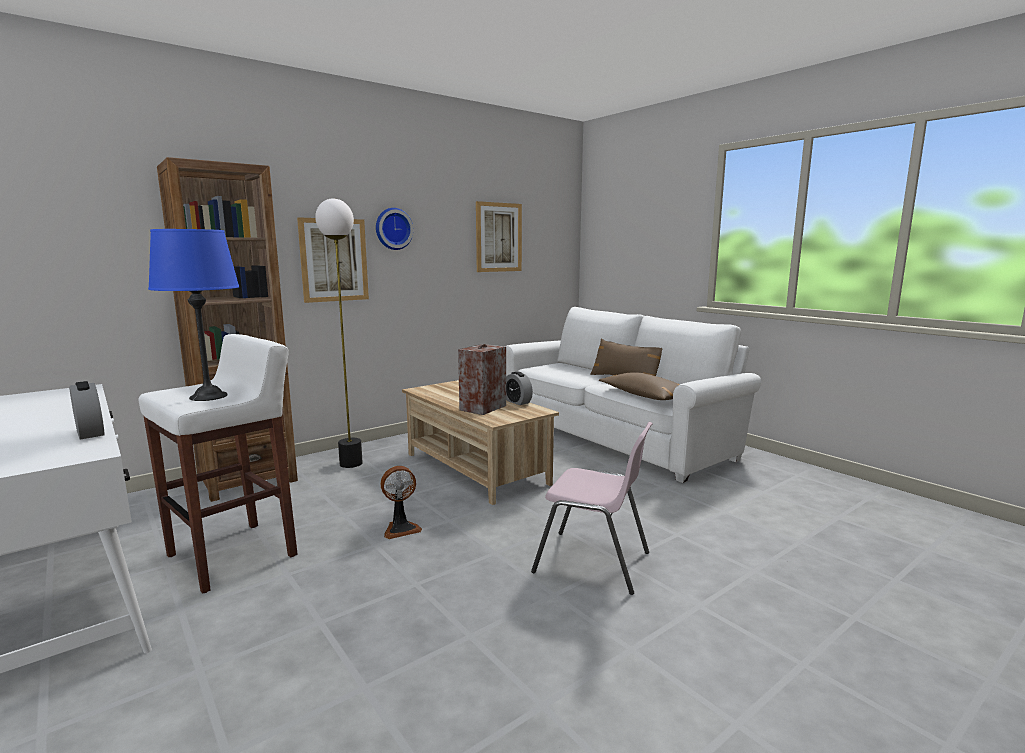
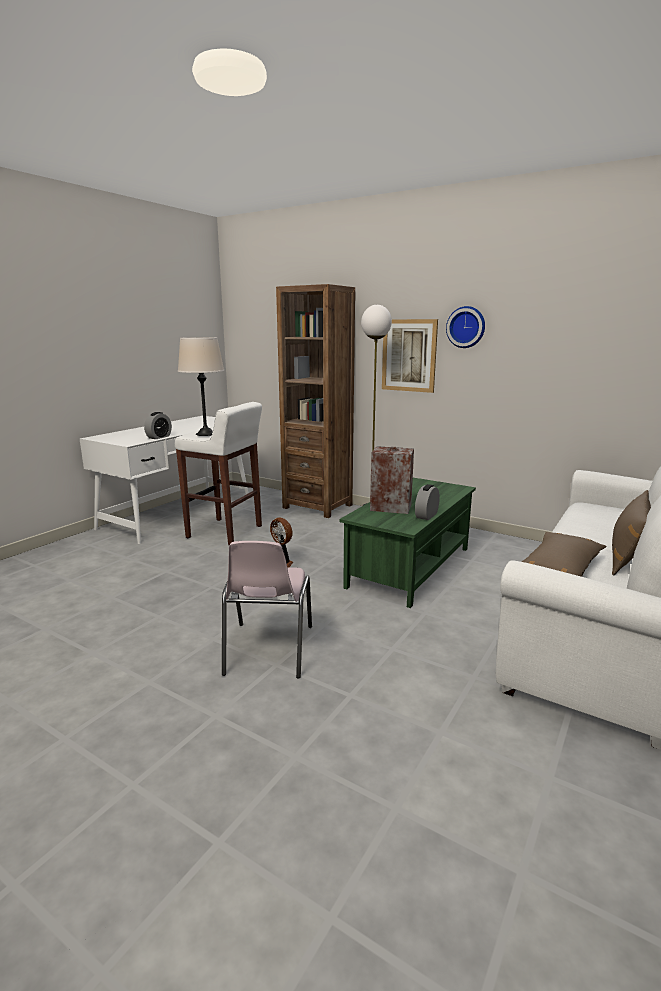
camera: 70 degrees right, 5 degrees up
(208, 396) = (205, 434): blue table lamp -> beige table lamp
(476, 468) = (410, 567): beige coffee table -> green coffee table
(498, 237) = (607, 335): picture -> none

